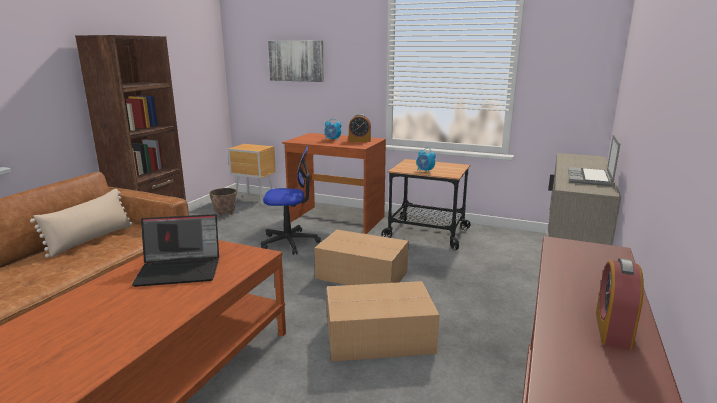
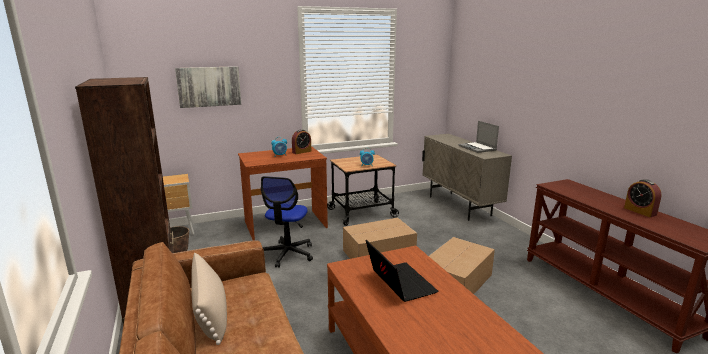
camera: 45 degrees left, 0 degrees up
(181, 270) = (399, 283): laptop -> laptop turned 60 degrees counterclockwise
(289, 242) = (287, 254): office chair -> office chair turned 150 degrees clockwise

